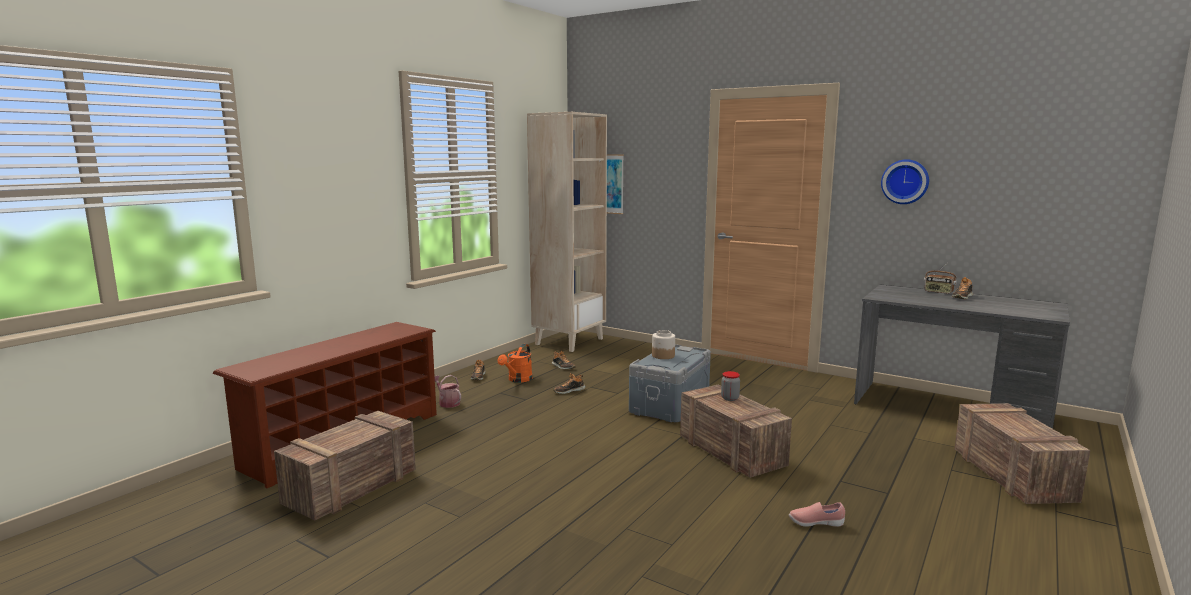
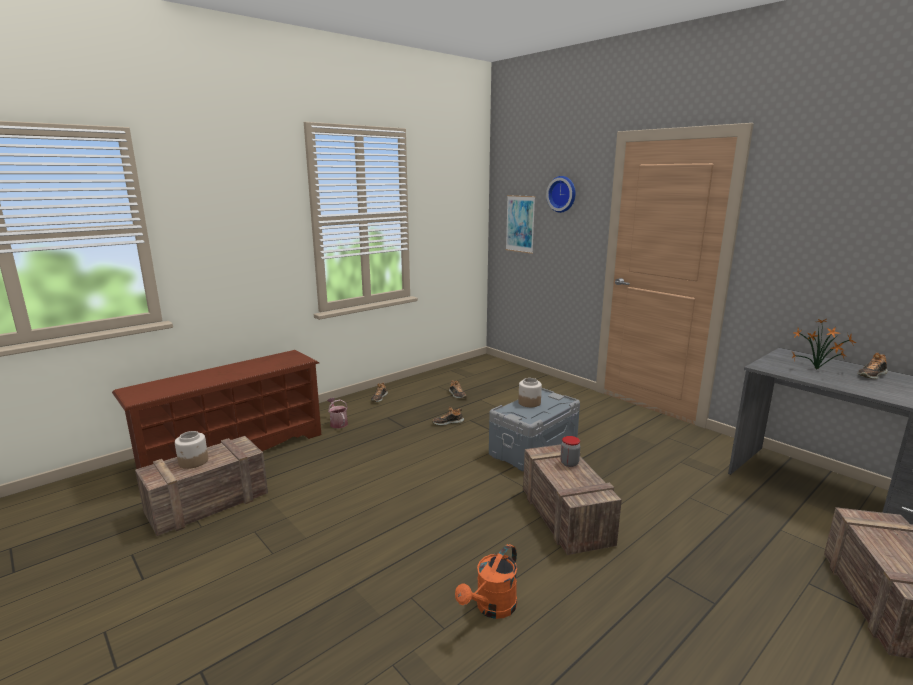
camera: 15 degrees right, 5 degrees up
(339, 437) = (193, 462): none -> jar
(518, 380) = (410, 405): orange watering can -> orange watering can (491, 608)
(569, 341) = (478, 367): beige bookcase -> none
(815, 523) = (610, 631): pink shoe -> none
(905, 181) = (819, 237): wall clock -> wall clock (562, 194)
(920, 296) = (818, 370): none -> potted plant
(938, 292) = (845, 365): radio -> none

